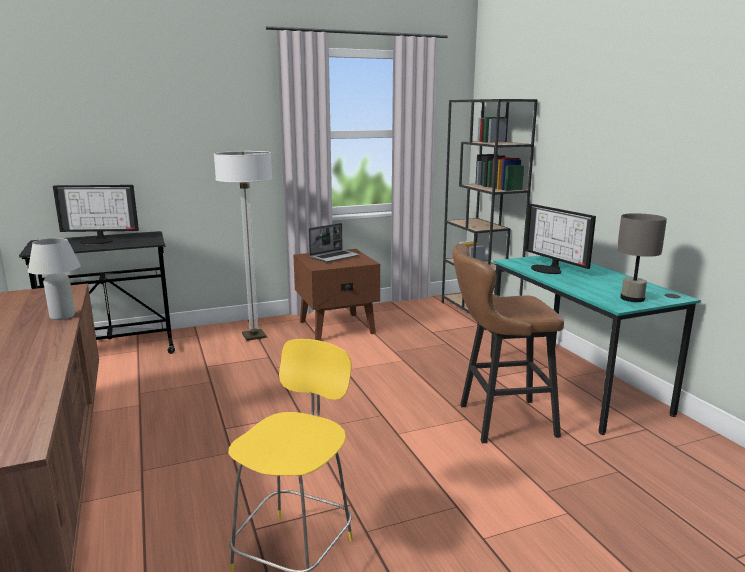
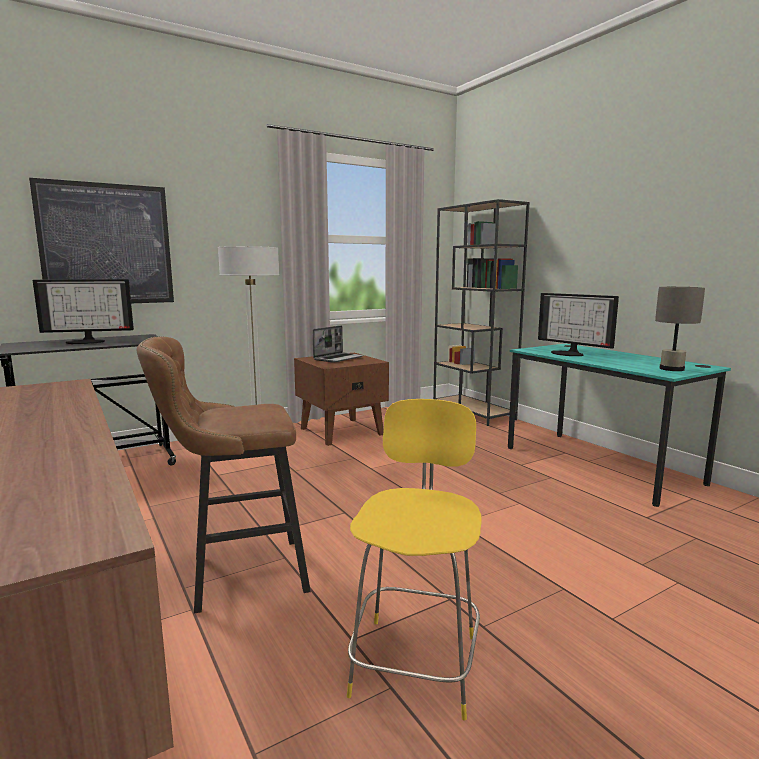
camera: 10 degrees left, 5 degrees down
(62, 316) = (77, 405): white table lamp -> none
(117, 150) = (107, 244): none -> picture
(495, 421) = (549, 503): brown stool -> brown stool (232, 575)

